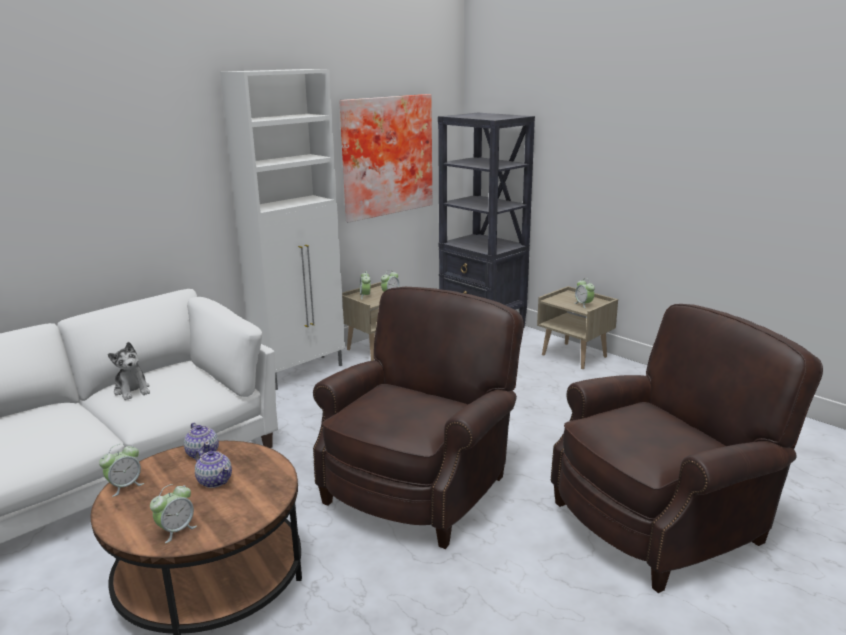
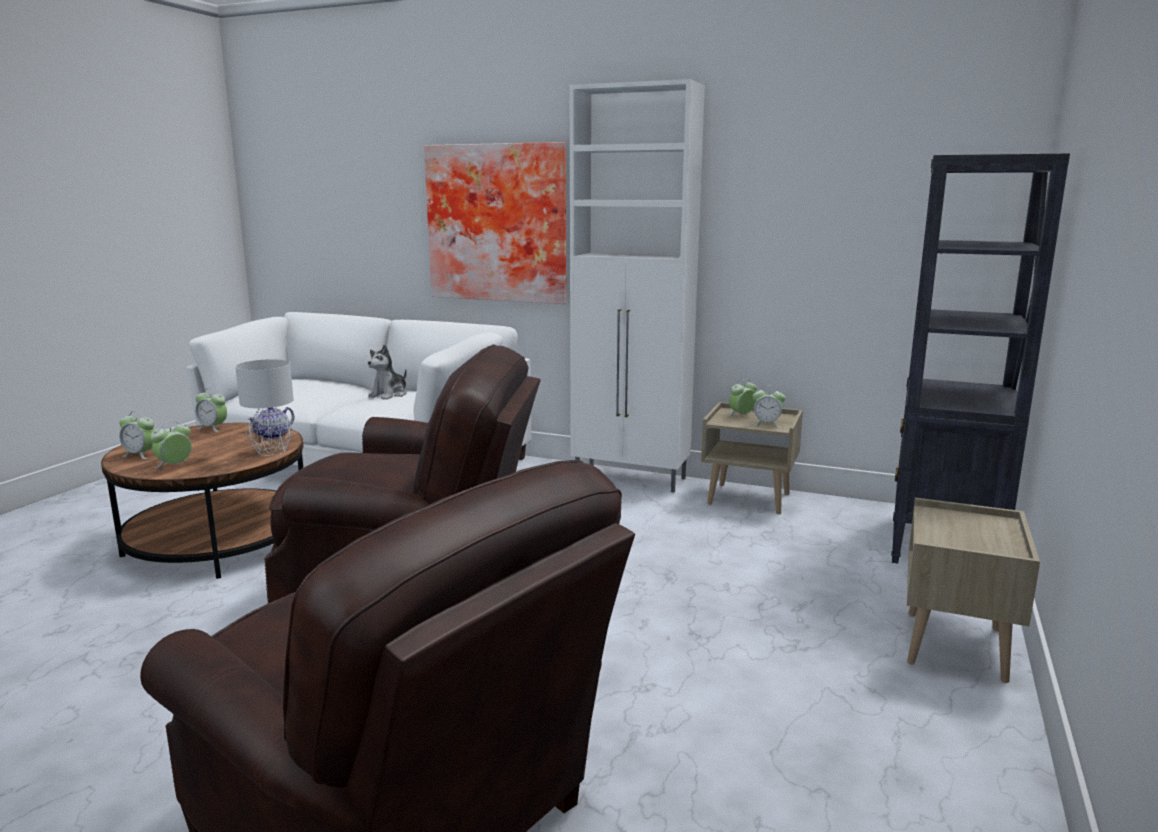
camera: 65 degrees right, 5 degrees down
(215, 480) = (223, 448): teapot -> none
(257, 456) = (271, 452): none -> grey table lamp
(385, 156) = (840, 220): picture -> picture (498, 223)
(583, 304) = (960, 539): alarm clock -> alarm clock (174, 466)

